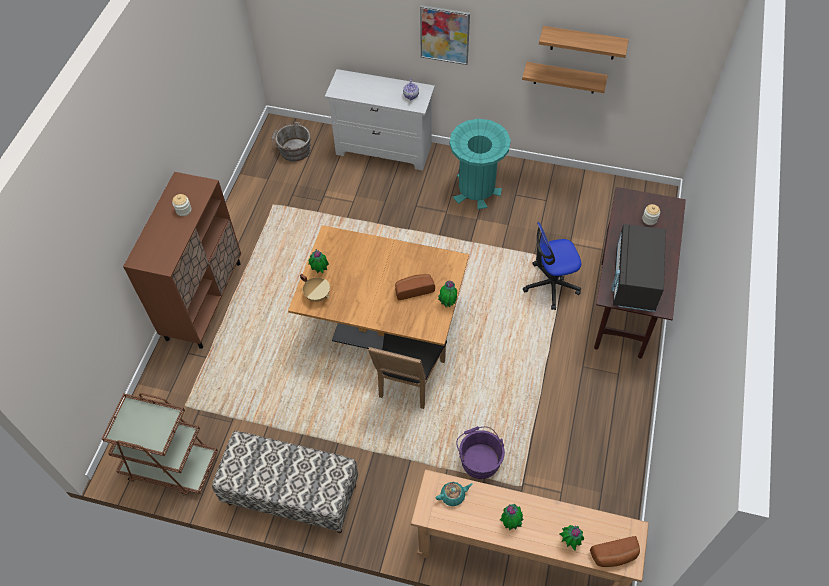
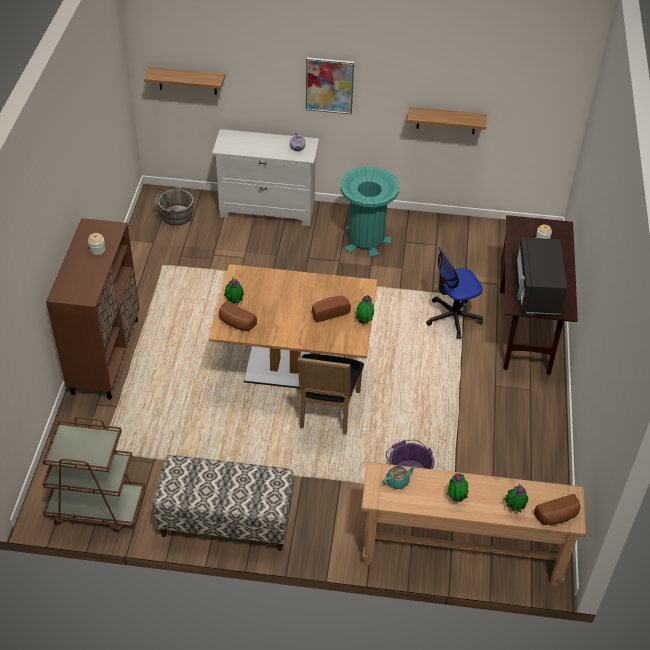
camera: 10 degrees left, 10 degrees down
(317, 295) = (236, 324): beige cooking pot -> bread
(583, 43) = (462, 84): shelf -> shelf (187, 80)

